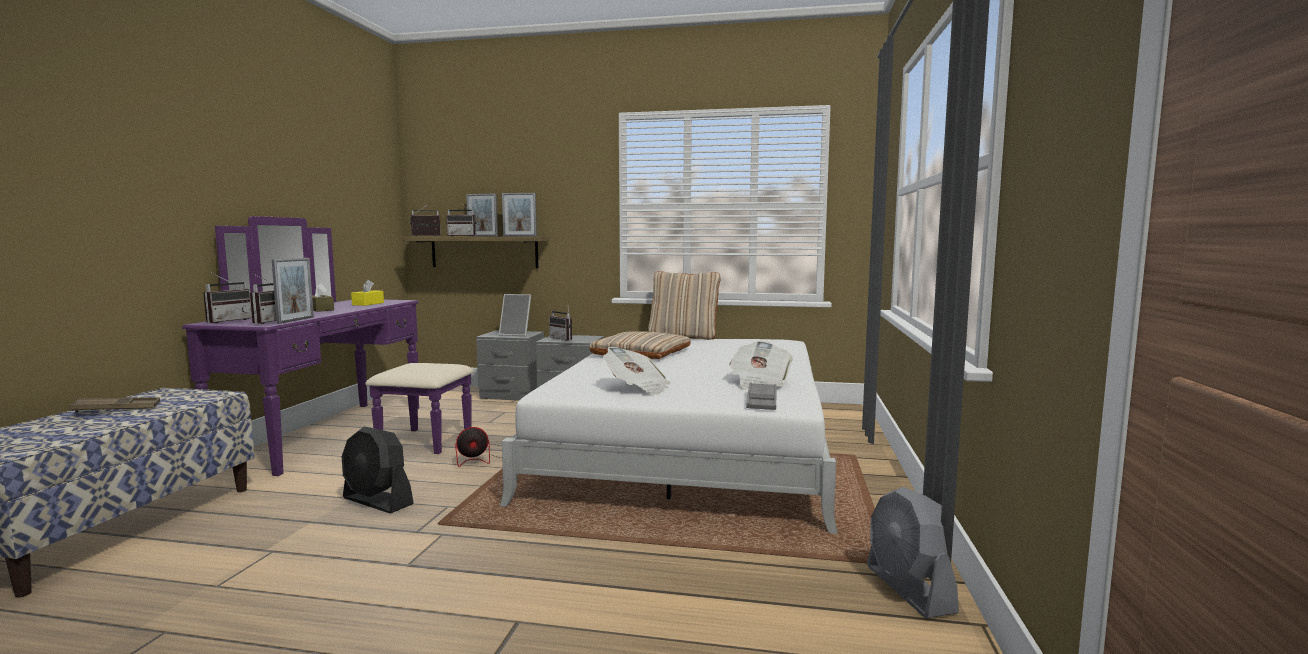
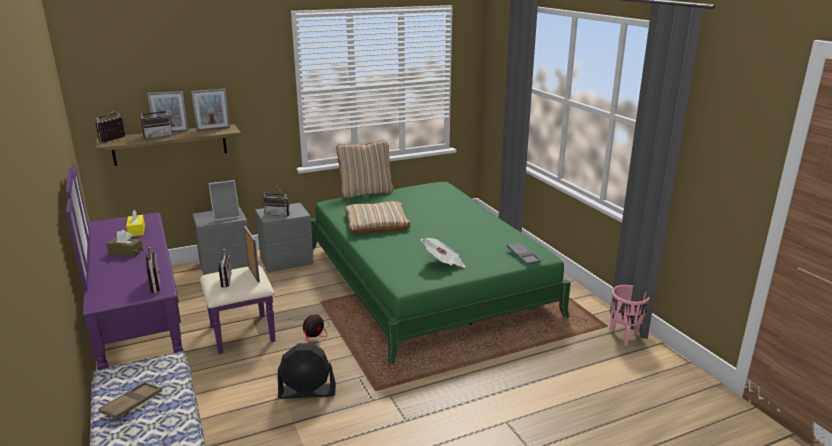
camera: 35 degrees left, 15 degrees up
(227, 321) = (106, 295): radio -> radio (222, 280)
(296, 320) = (167, 277): picture frame -> picture frame (254, 274)
(690, 446) = (426, 280): white bed -> green bed
(759, 383) = (495, 238): newspaper -> none
(909, 589) = (624, 336): grey fan -> pink planter

